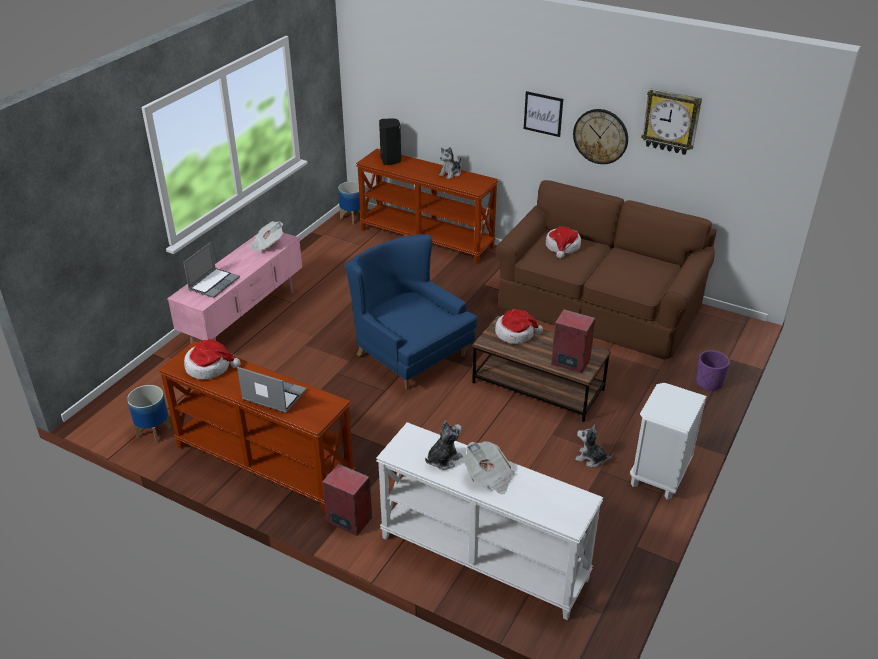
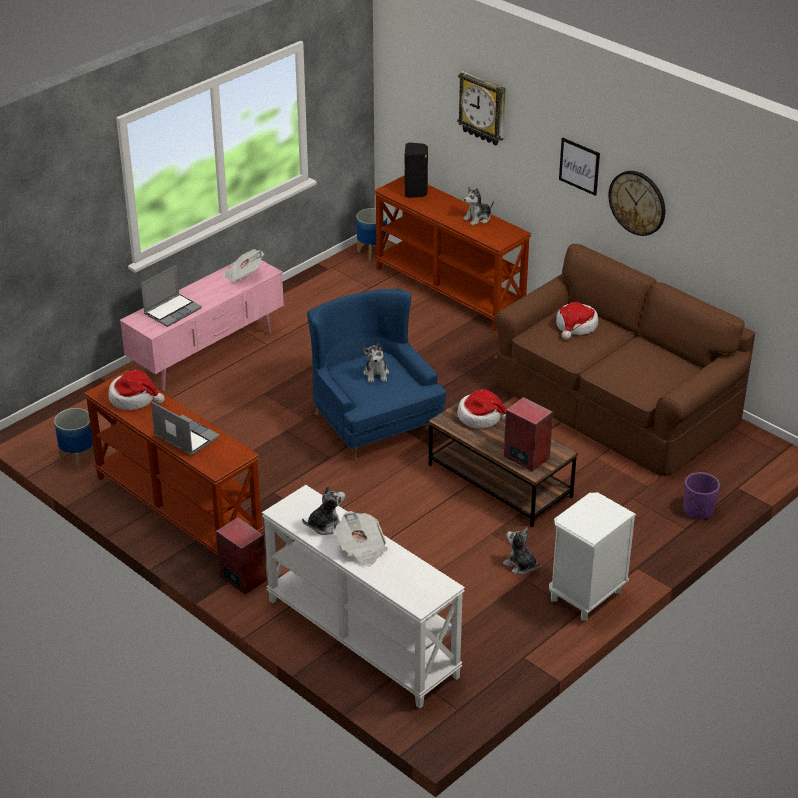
camera: 15 degrees right, 0 degrees up
(412, 311) = (376, 374): none -> plush toy
(671, 121) = (708, 199): wall clock -> wall clock (483, 108)

